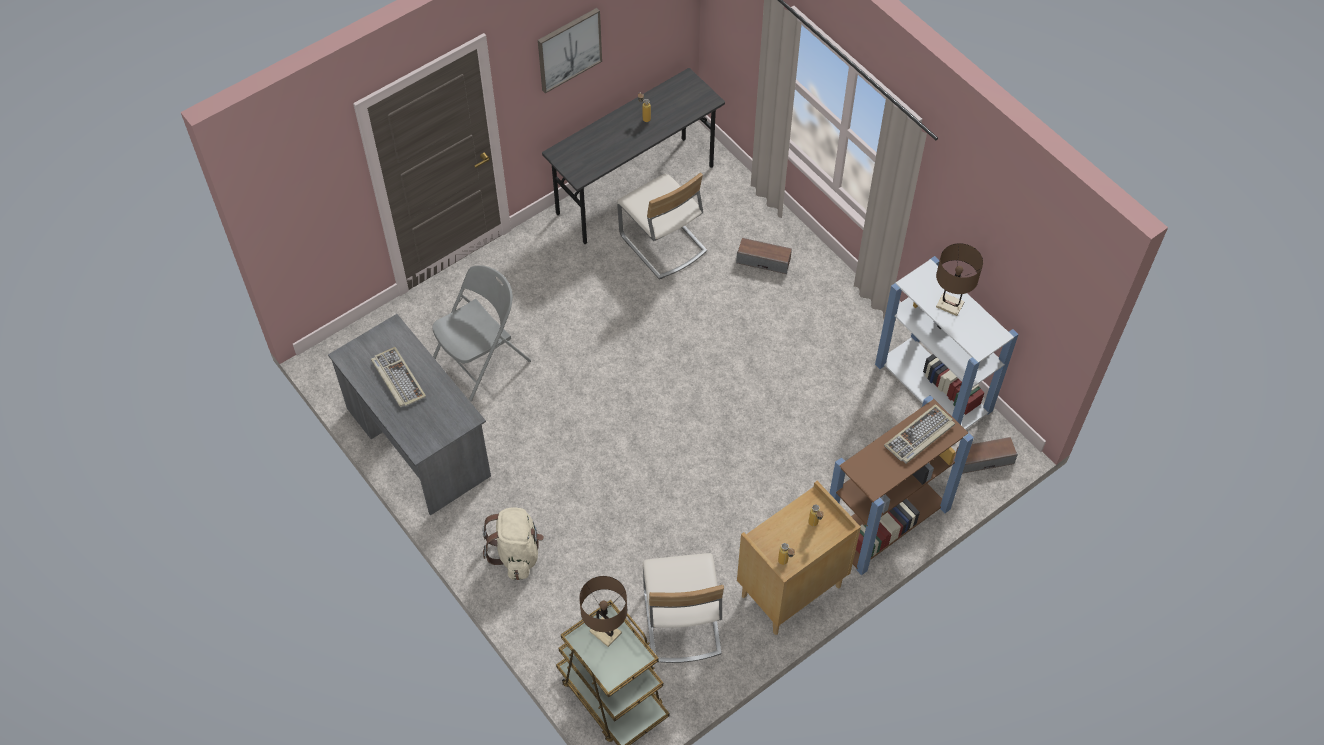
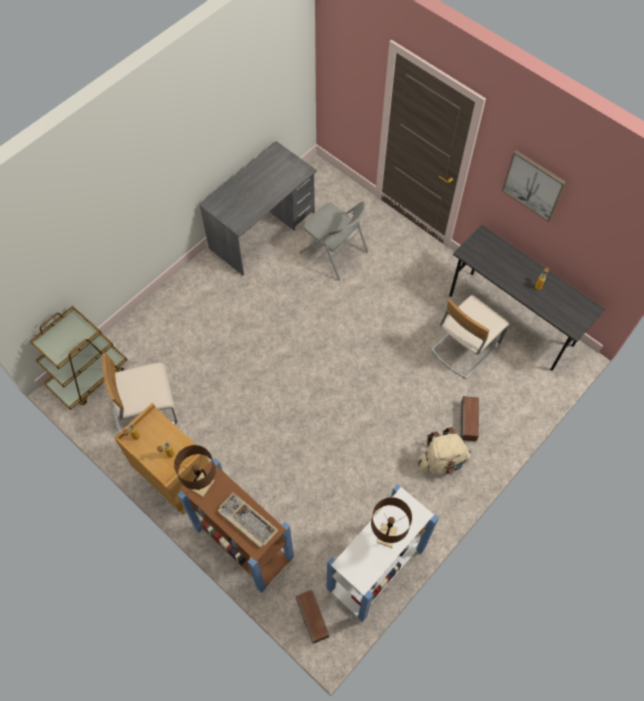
camera: 80 degrees right, 5 degrees up
(397, 378) = (264, 181): keyboard -> none
(517, 553) = (187, 301): beige backpack -> beige backpack (442, 461)
(605, 632) = (78, 333): brown table lamp -> brown table lamp (202, 485)

